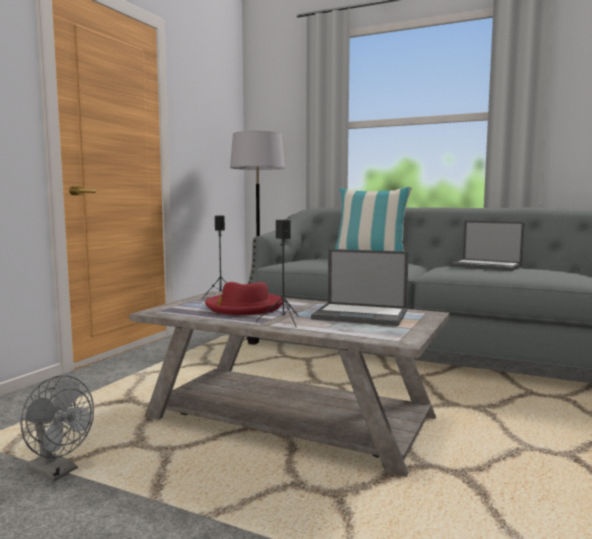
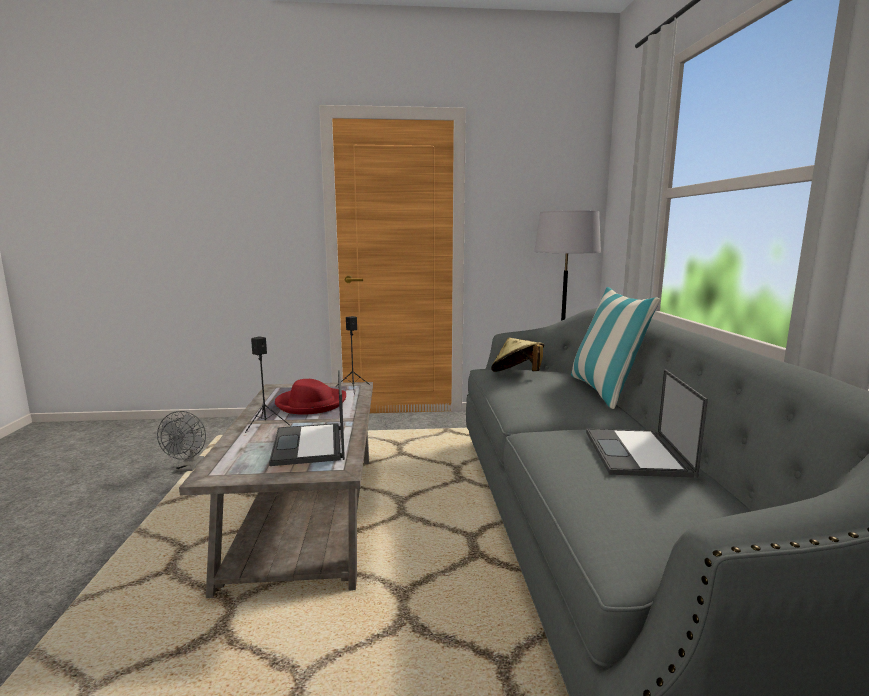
camera: 60 degrees right, 5 degrees up
(309, 261) = (517, 374): none -> beige hat

